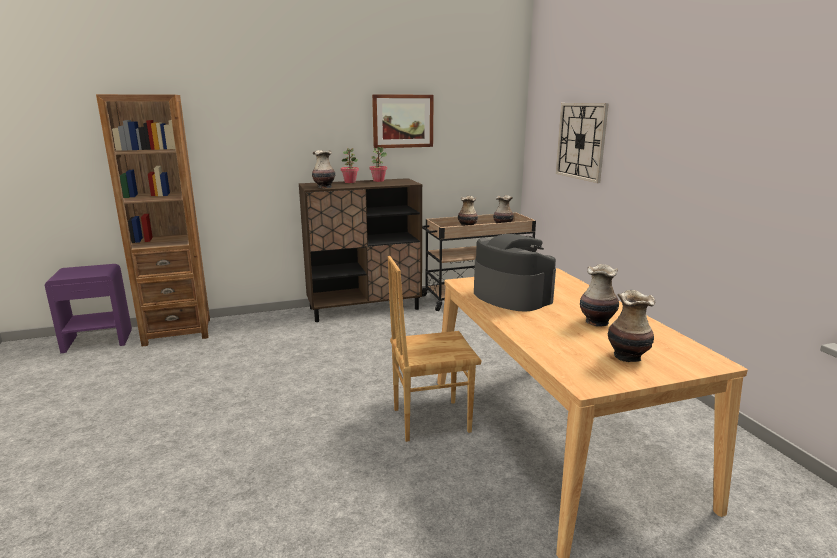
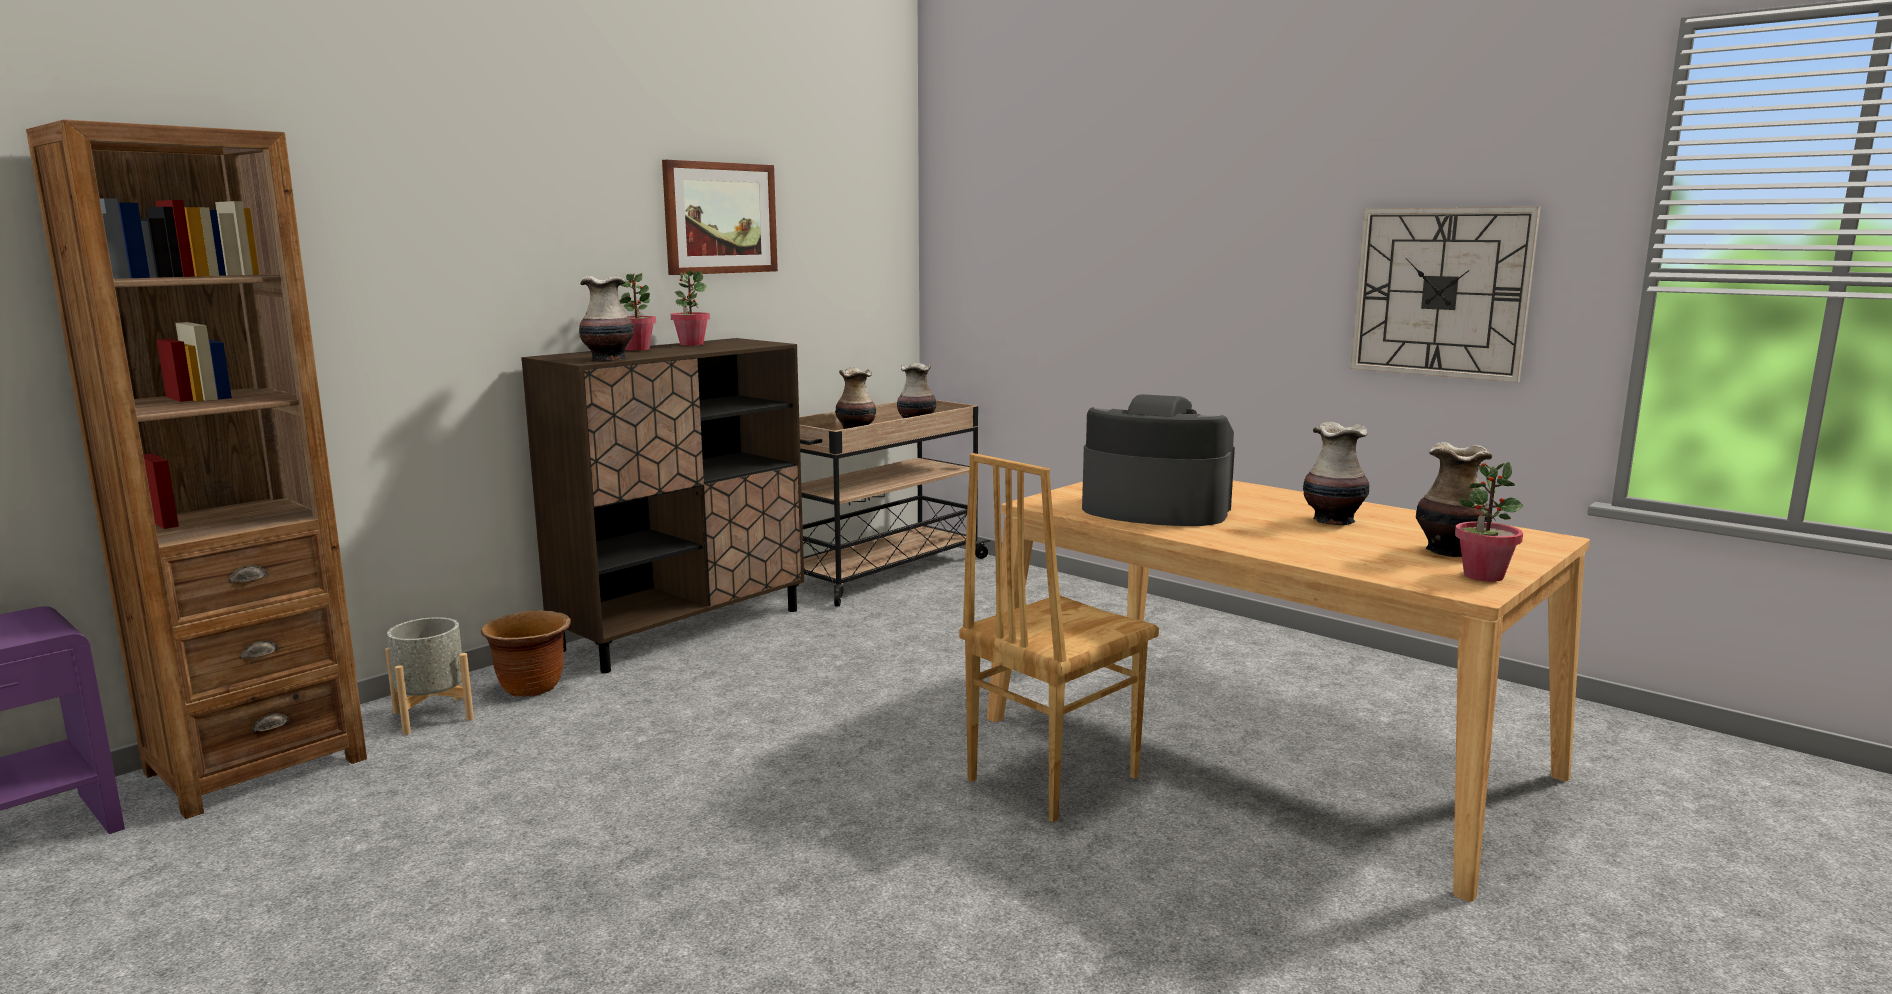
camera: 30 degrees left, 5 degrees down
(244, 326) = (432, 715): none -> grey planter
(285, 322) = (532, 687): none -> brown planter
(581, 141) = (1070, 250): wall clock -> wall clock (1440, 292)
(615, 377) = (1483, 576): none -> potted plant

